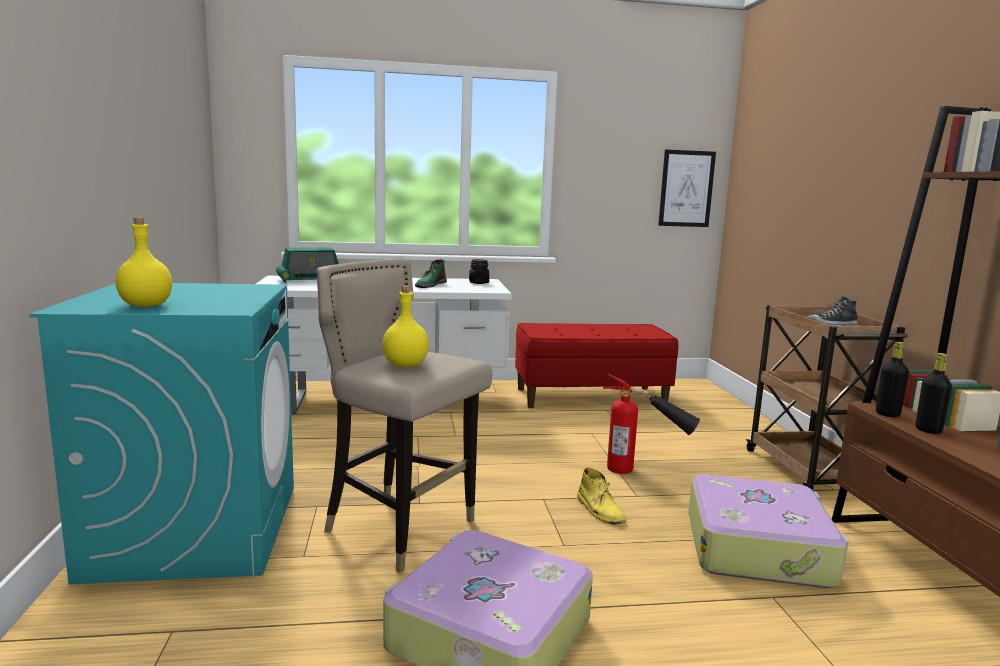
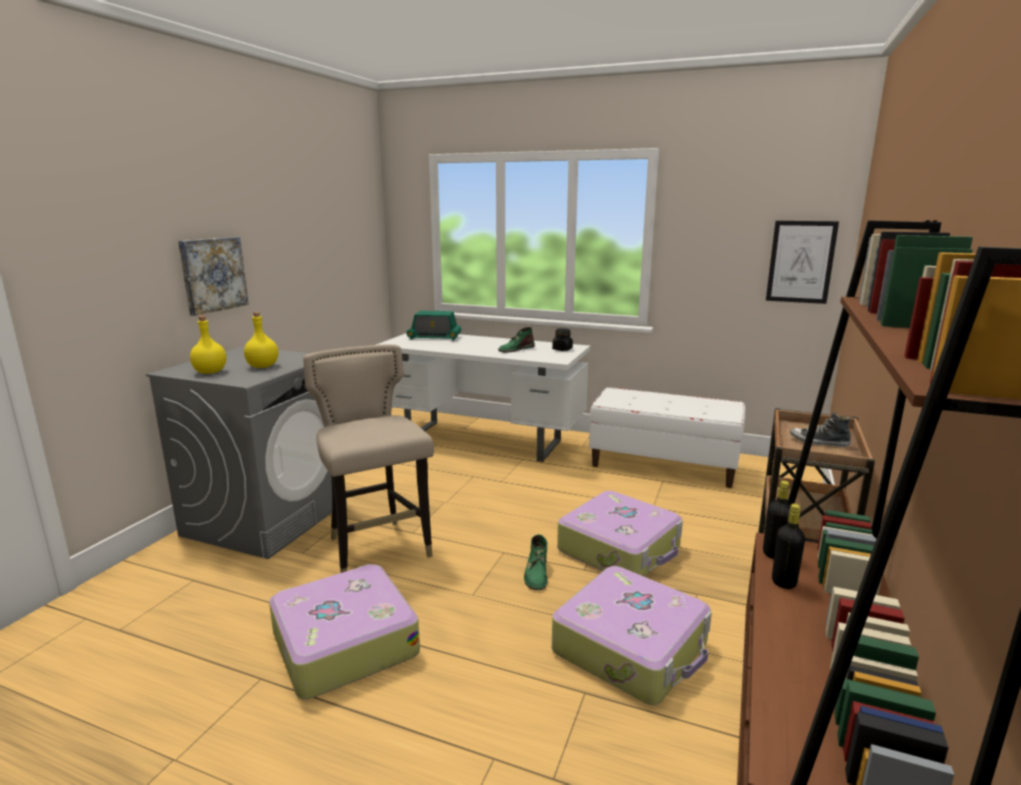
camera: 30 degrees right, 5 degrees up
(84, 169) = (213, 274): none -> picture
(196, 530) = (267, 518): turquoise washing machine -> grey washing machine
(405, 365) = (359, 431): yellow bottle -> yellow bottle (263, 366)
(590, 397) = (663, 465): red bench -> white bench
(600, 510) = (536, 574): yellow boot -> green boot
(644, 471) = (620, 549): fire extinguisher -> suitcase

